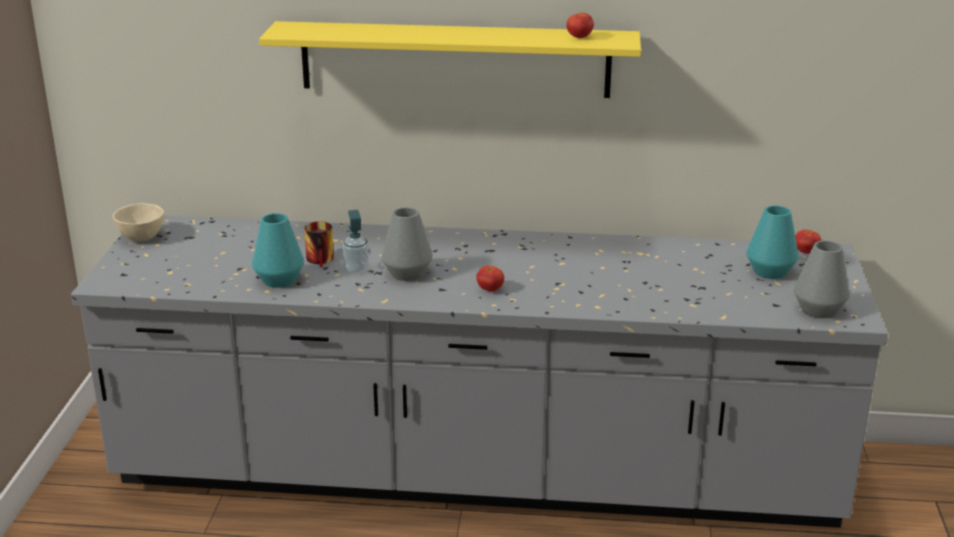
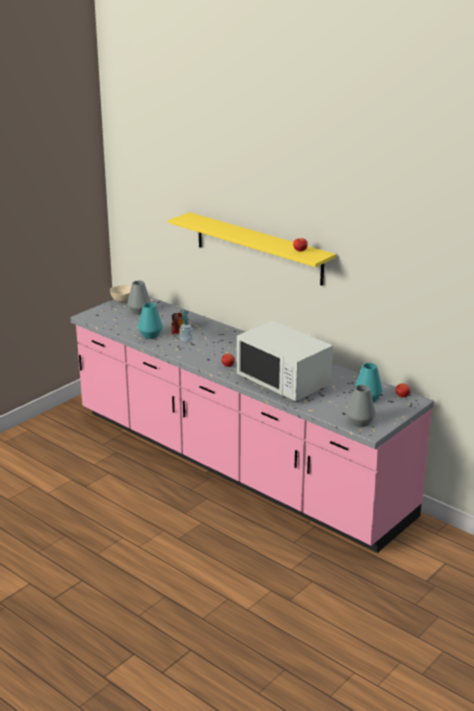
camera: 35 degrees right, 0 degrees up
(407, 273) = (204, 348): grey vase -> grey vase (139, 311)
(477, 472) = (237, 464): grey counter -> pink counter
(617, 287) = (284, 382): none -> white microwave

